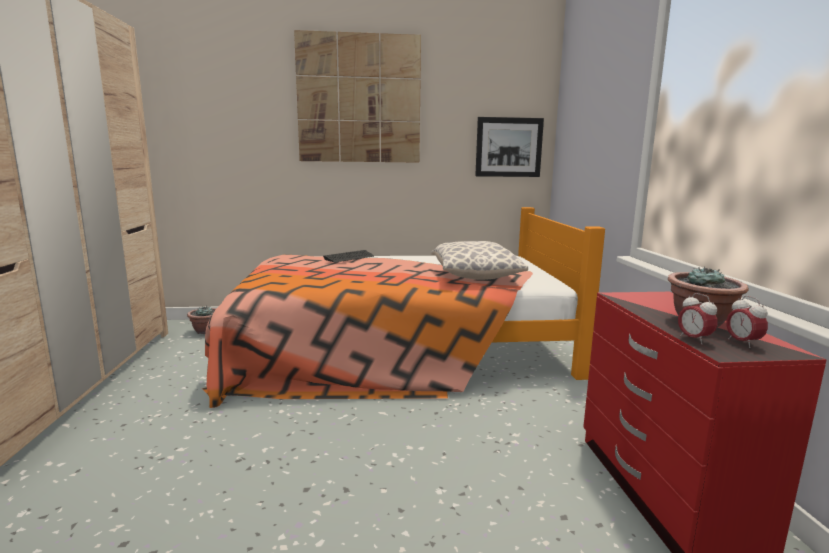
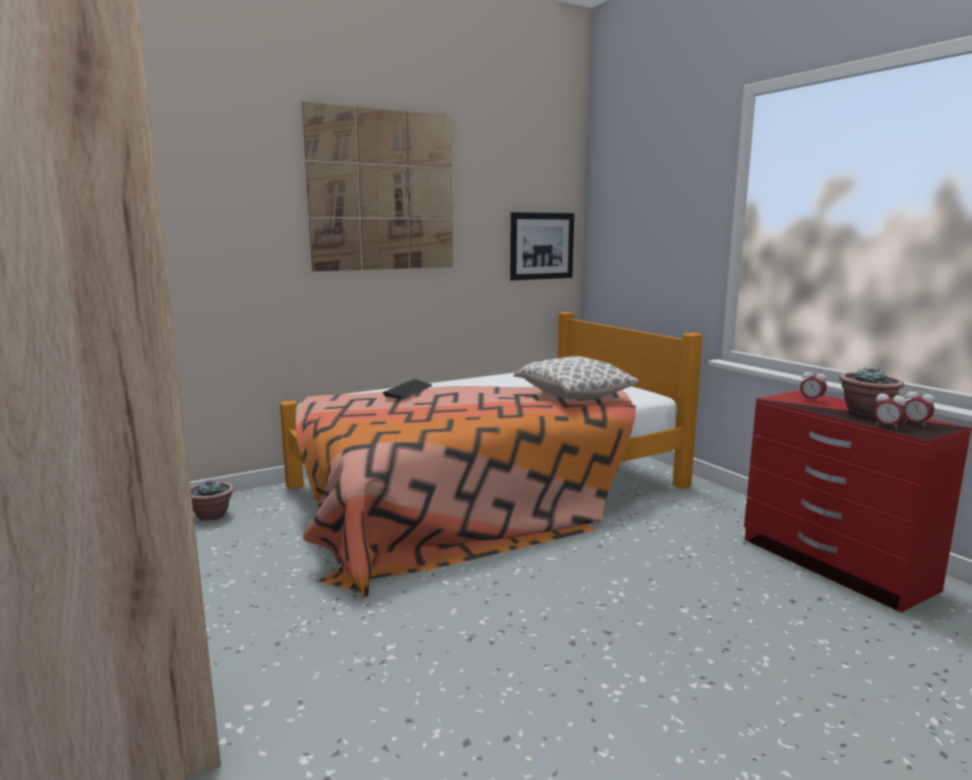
camera: 25 degrees left, 0 degrees up
(657, 302) = (811, 400): none -> alarm clock

